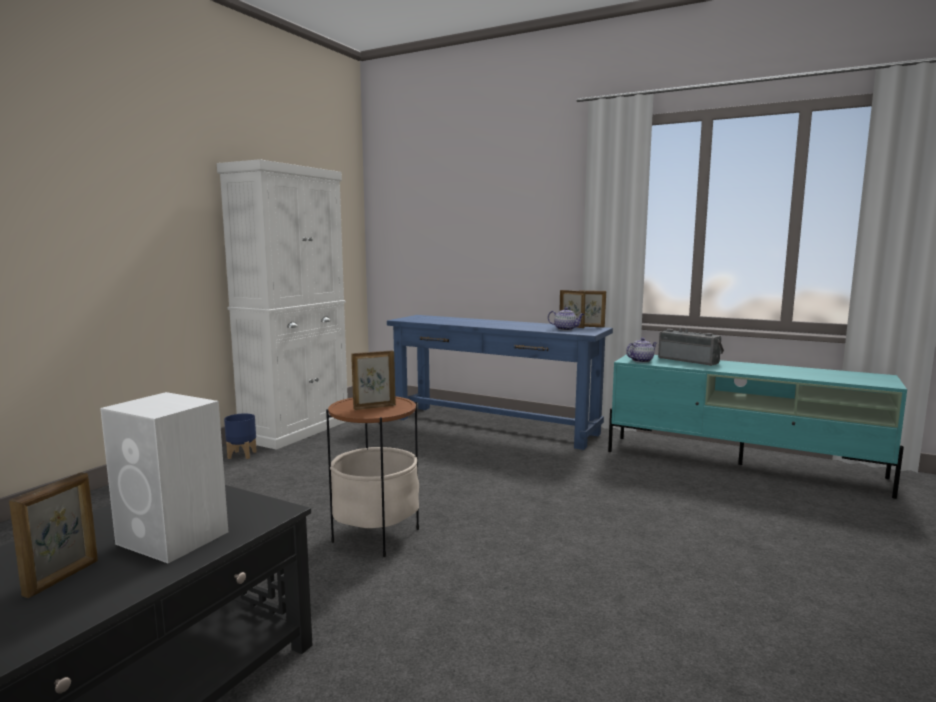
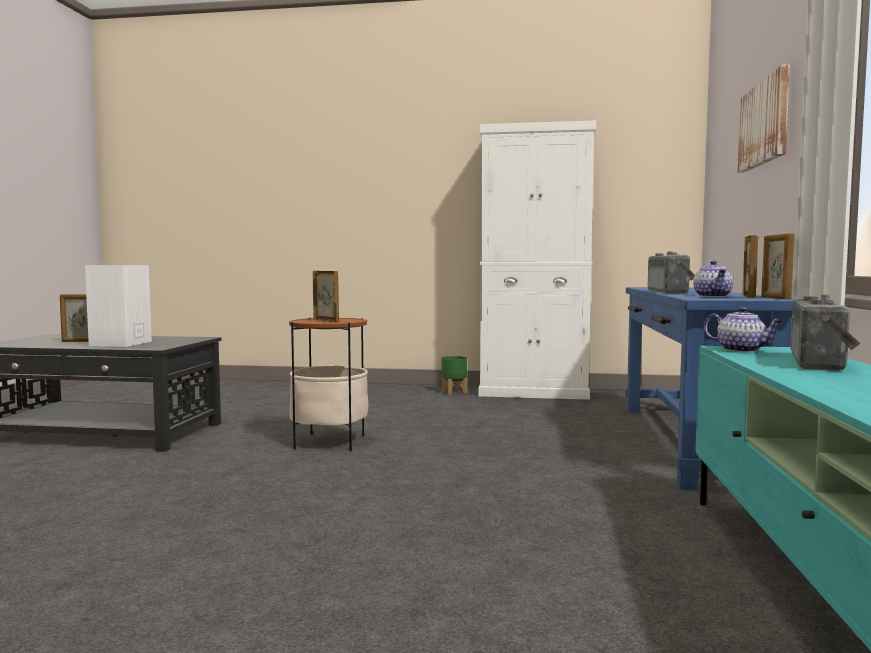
camera: 70 degrees right, 5 degrees down
(242, 455) = (453, 392): blue planter -> green planter
(490, 325) = (671, 291): none -> radio
(492, 205) = (765, 123): none -> picture

